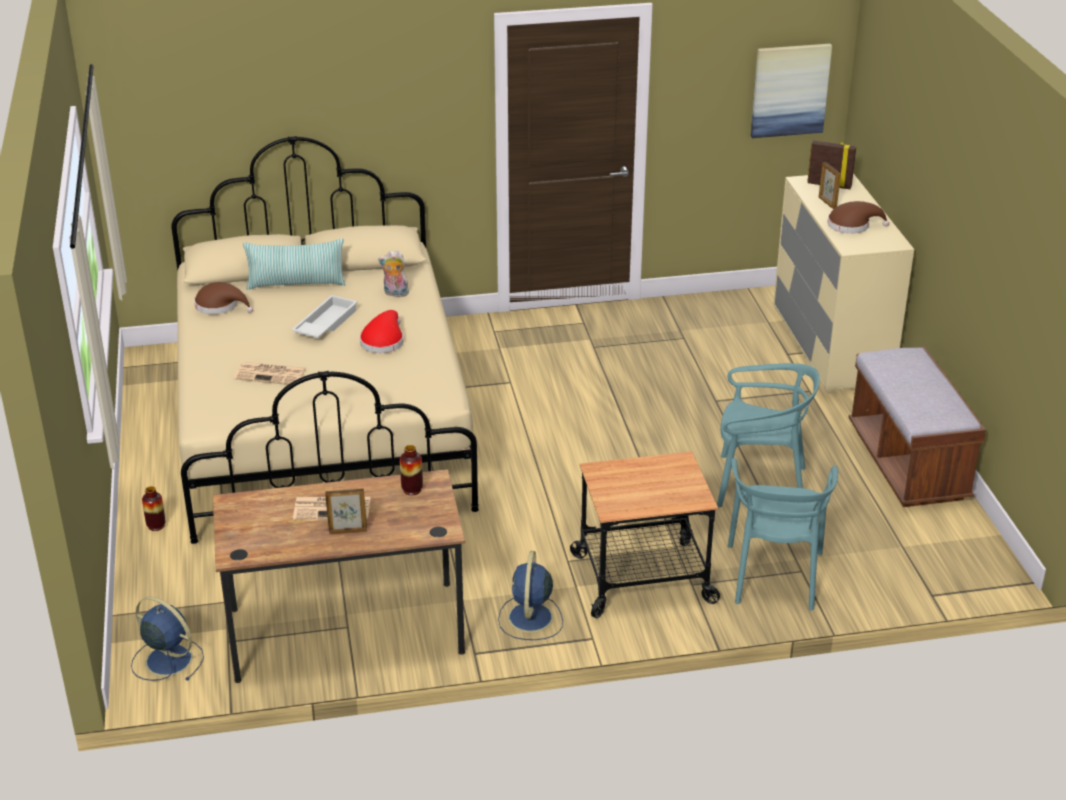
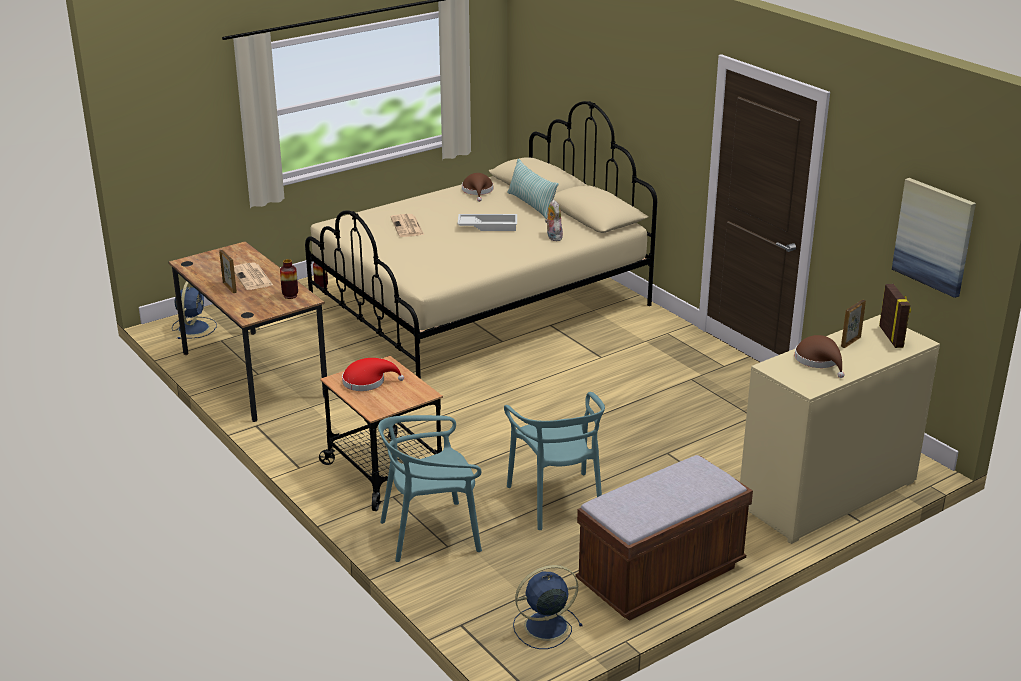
camera: 65 degrees right, 5 degrees down
(383, 341) = (483, 248): red hat -> red hat (367, 382)
(530, 619) = (306, 437): blue fan -> blue fan (544, 626)

